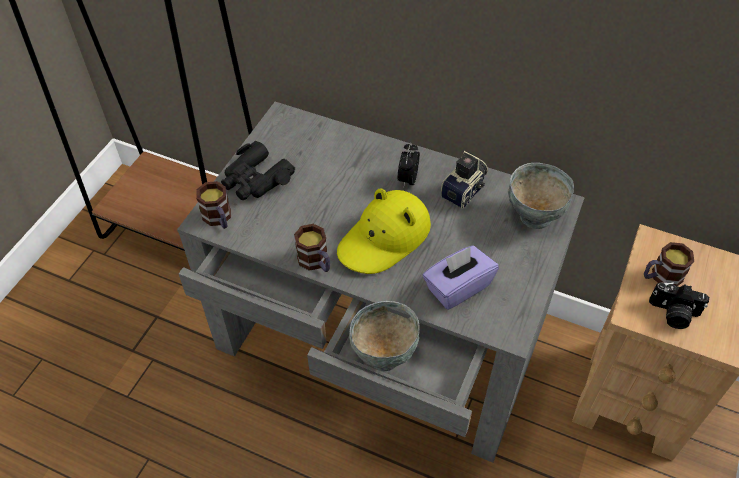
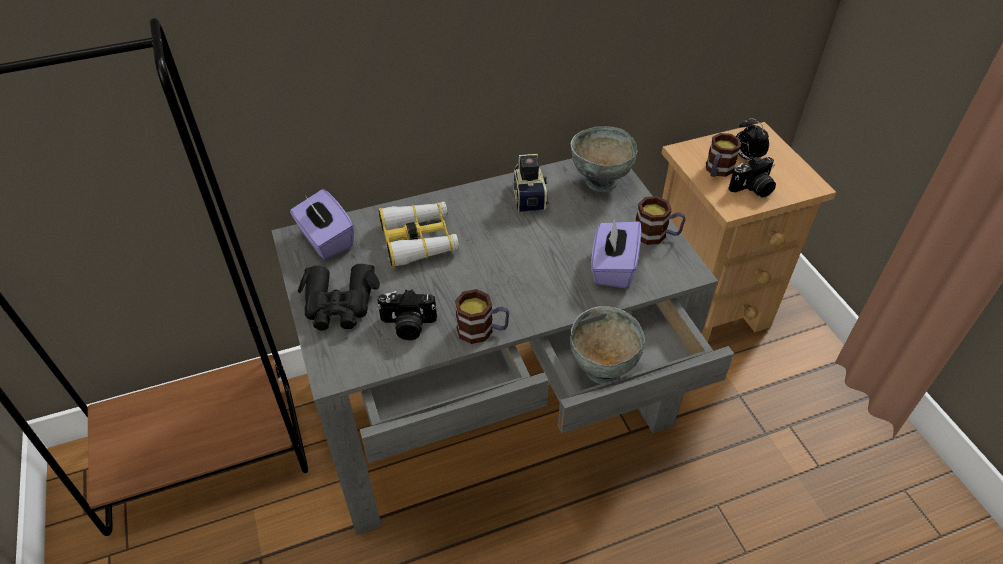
camera: 45 degrees left, 5 degrees down
(219, 219) = (346, 361): mug -> mug (657, 235)
(277, 224) = (408, 326): none -> camera
(297, 130) = (325, 240): none -> purple tissue box
(352, 170) = (419, 240): none -> binoculars
(384, 238) = (513, 272): yellow hat -> none
(407, 179) = (474, 217): alarm clock -> alarm clock (746, 157)

